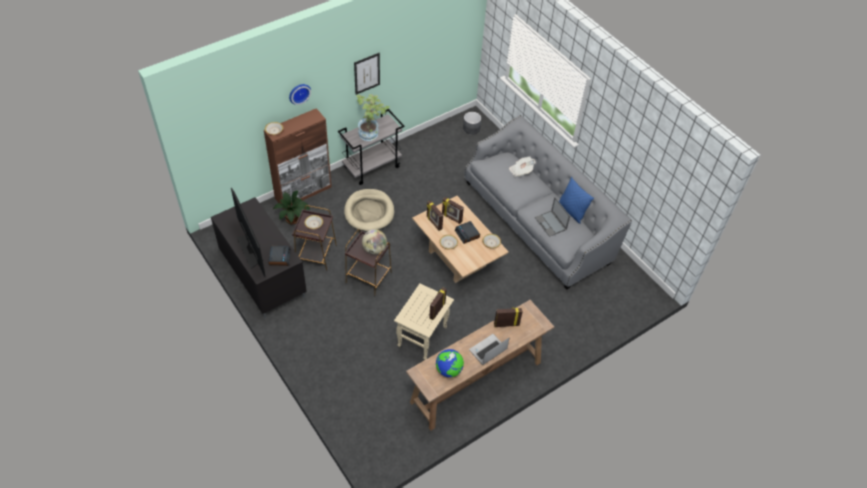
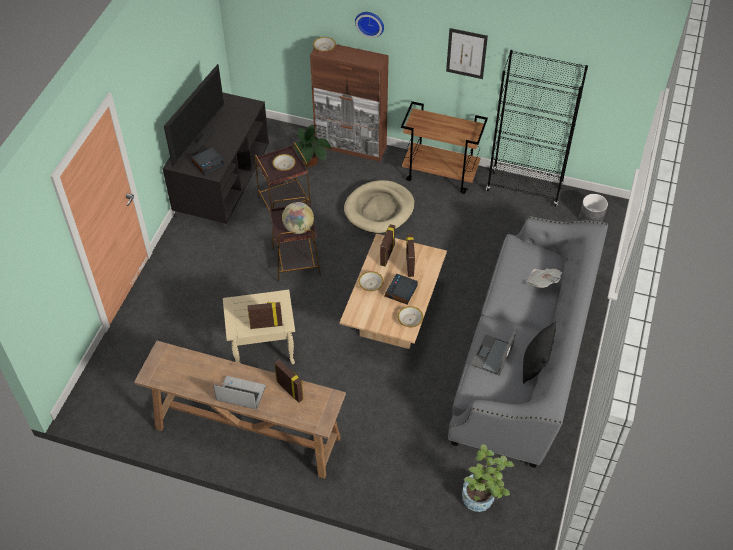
camera: 55 degrees right, 0 degrees up
(371, 133) = (442, 128): potted plant -> potted plant (482, 500)
(372, 167) = (441, 174): grey cart -> brown cart
(422, 140) = (524, 189): none -> black bookcase
(449, 370) = (186, 375): globe -> none
(571, 211) = (534, 365): blue pillow -> black pillow

